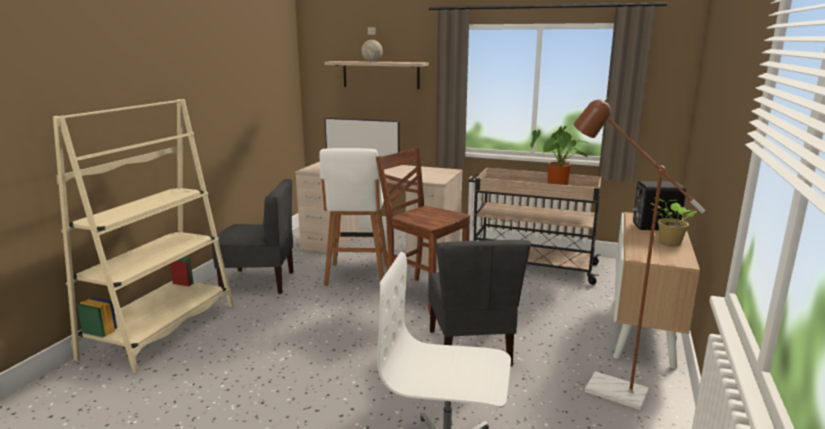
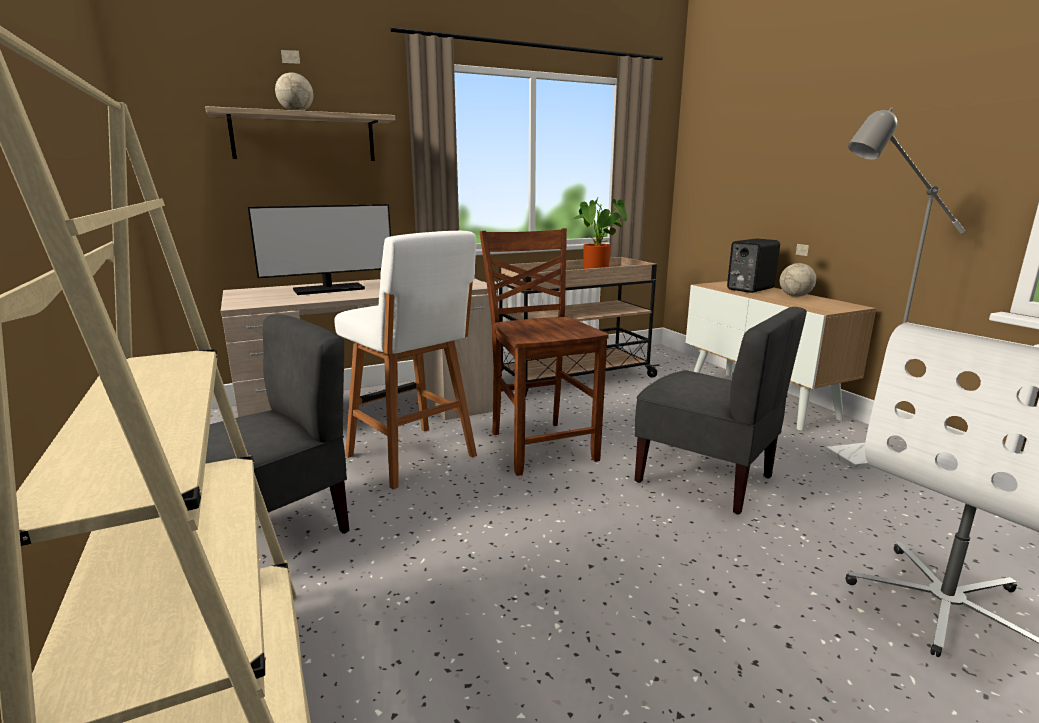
camera: 45 degrees left, 0 degrees up
(423, 294) = (541, 445): brown chair -> brown chair turned 75 degrees clockwise
(604, 388) = (854, 458): brown floor lamp -> grey floor lamp
(668, 242) = (795, 296): potted plant -> globe

